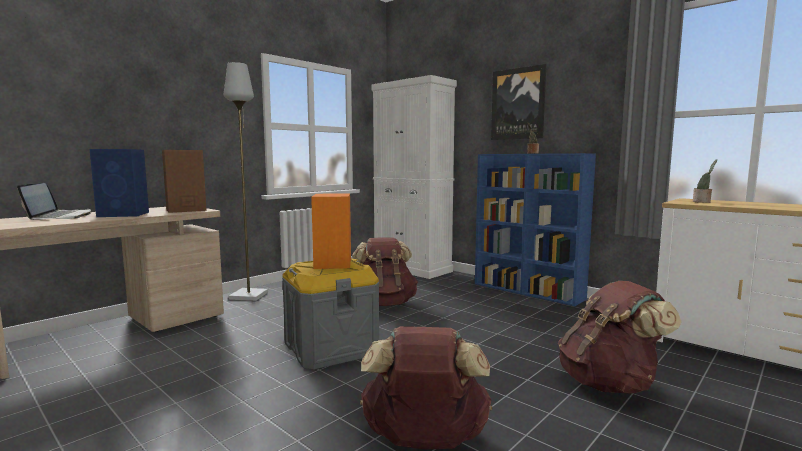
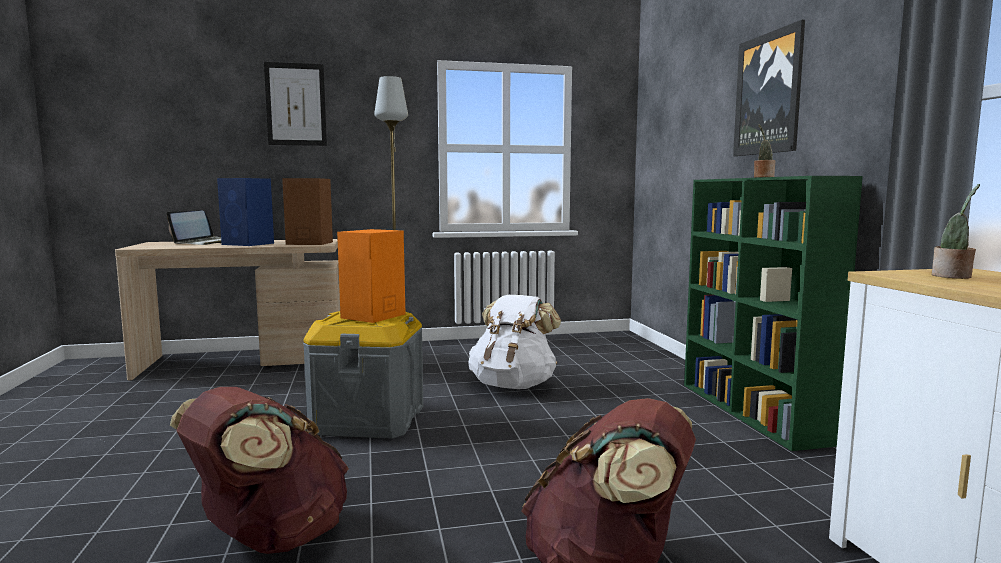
camera: 35 degrees right, 0 degrees up
(140, 78) = (296, 104): none -> picture
(384, 304) = (513, 385): brown backpack -> white backpack
(412, 269) = (633, 350): white cabinet -> none
(528, 291) = (753, 412): blue bookcase -> green bookcase

